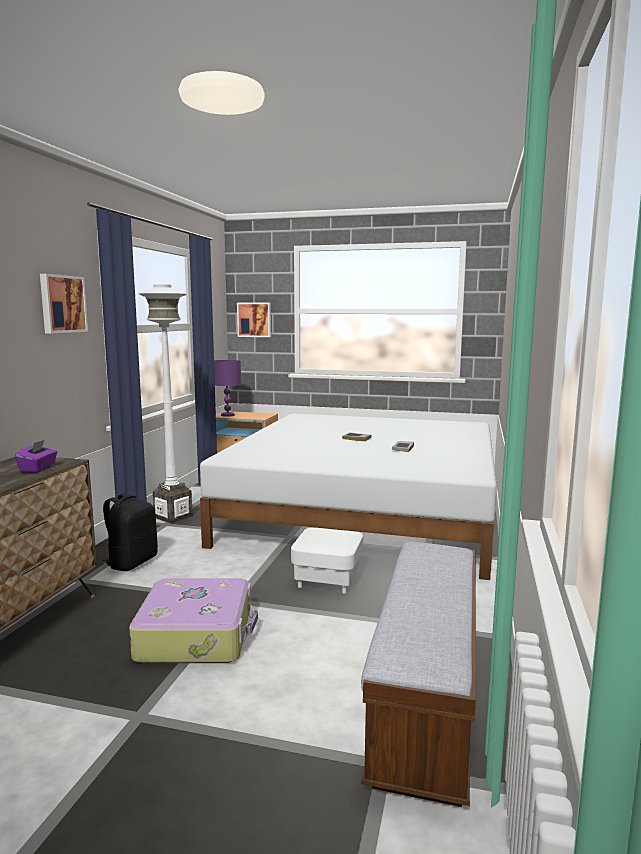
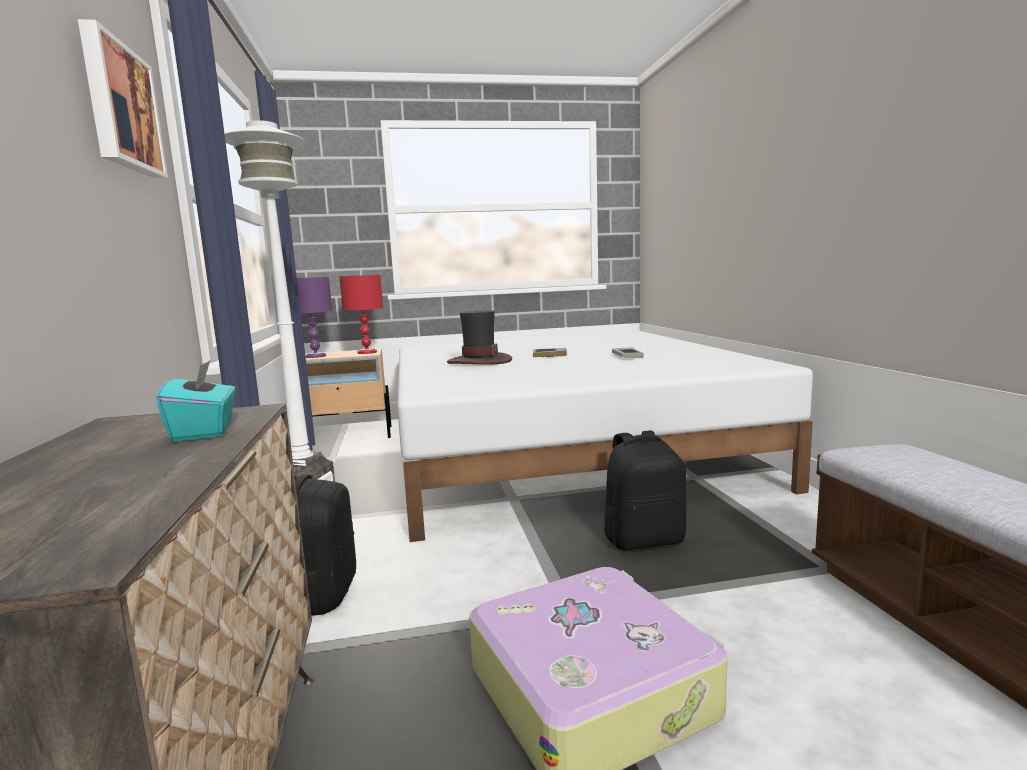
camera: 25 degrees left, 0 degrees up
(38, 469) = (205, 431): purple tissue box -> turquoise tissue box
(254, 319) = (329, 223): picture -> none
(261, 416) = (367, 352): none -> red table lamp
(303, 437) = (479, 361): none -> hat
(327, 579) = (644, 540): white ottoman -> black backpack

